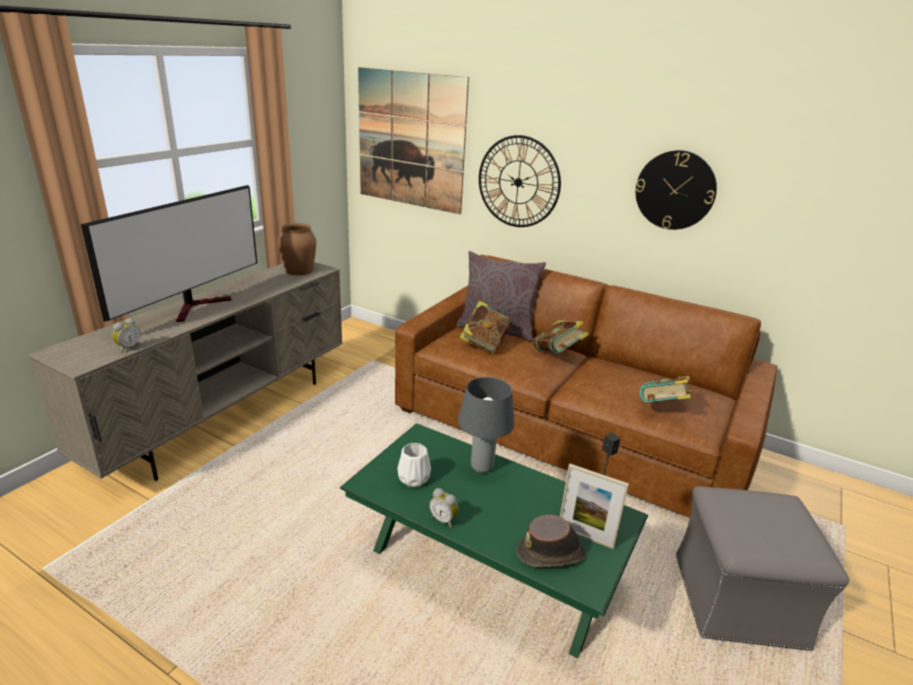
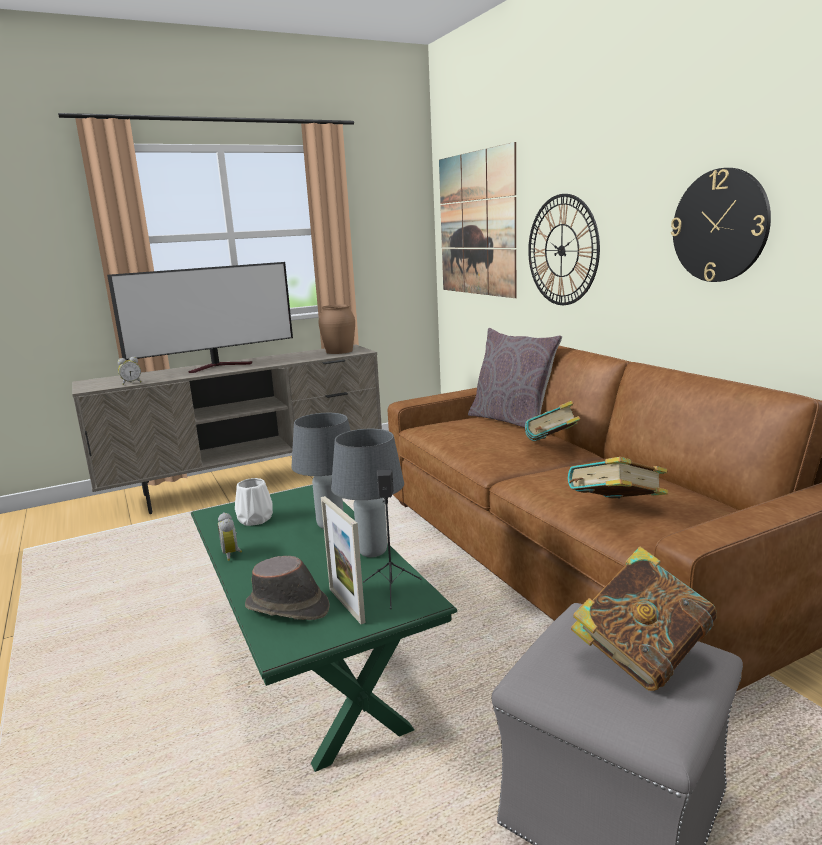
camera: 35 degrees right, 10 degrees down
(484, 345) = (472, 429): book -> book (641, 657)
(543, 484) = (373, 551): none -> grey table lamp

